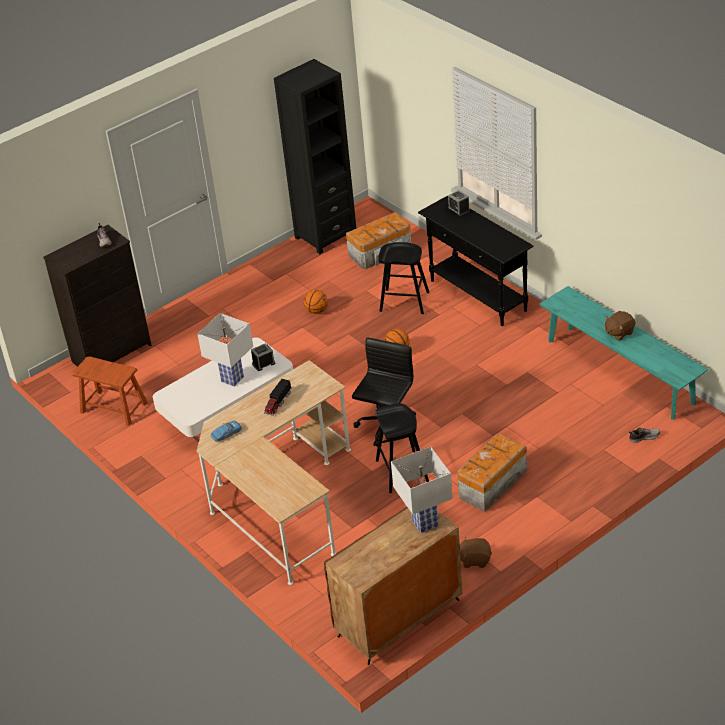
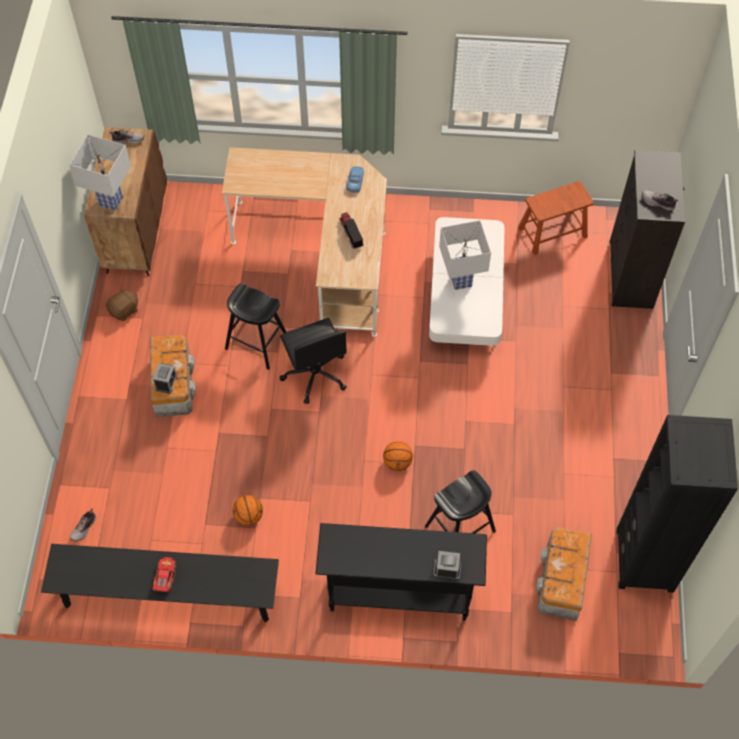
camera: 130 degrees right, 20 degrees up
(263, 363) = (456, 314): alarm clock -> alarm clock (166, 382)
(317, 311) = (525, 452): basketball -> basketball (248, 516)
(355, 566) = (128, 140): none -> shoe
(619, 333) = (165, 576): brown plush toy -> toy car
(620, 371) = (168, 595): turquoise bench -> black bench

